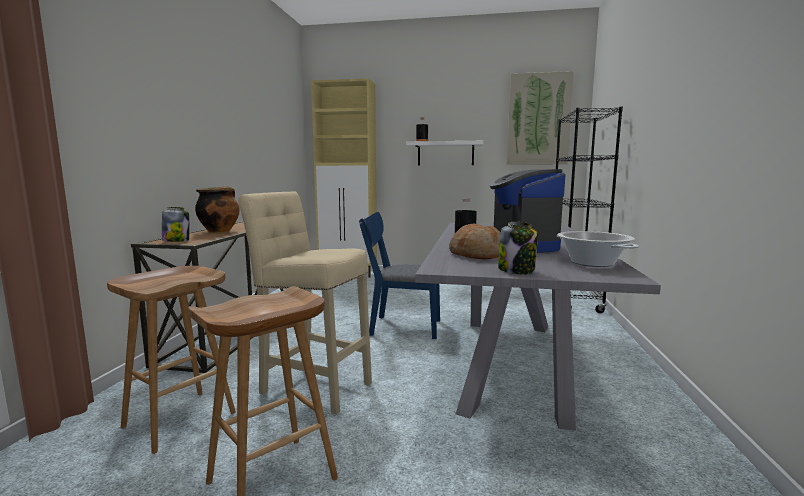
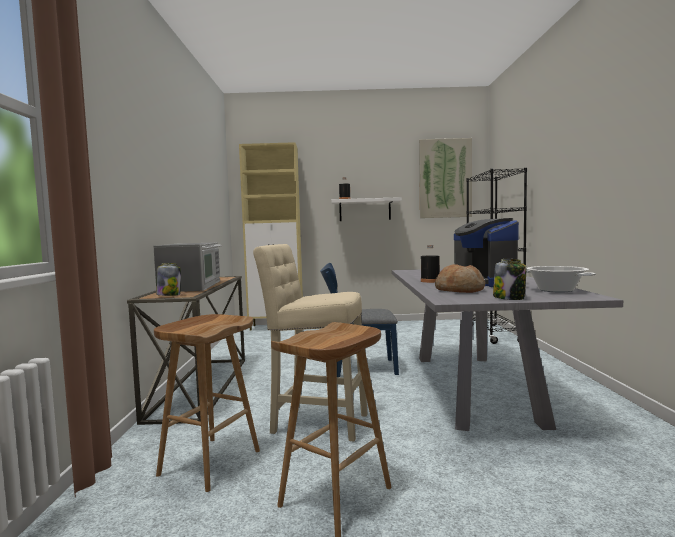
camera: 10 degrees left, 5 degrees down
(219, 231) = (192, 286): cooking pot -> microwave

